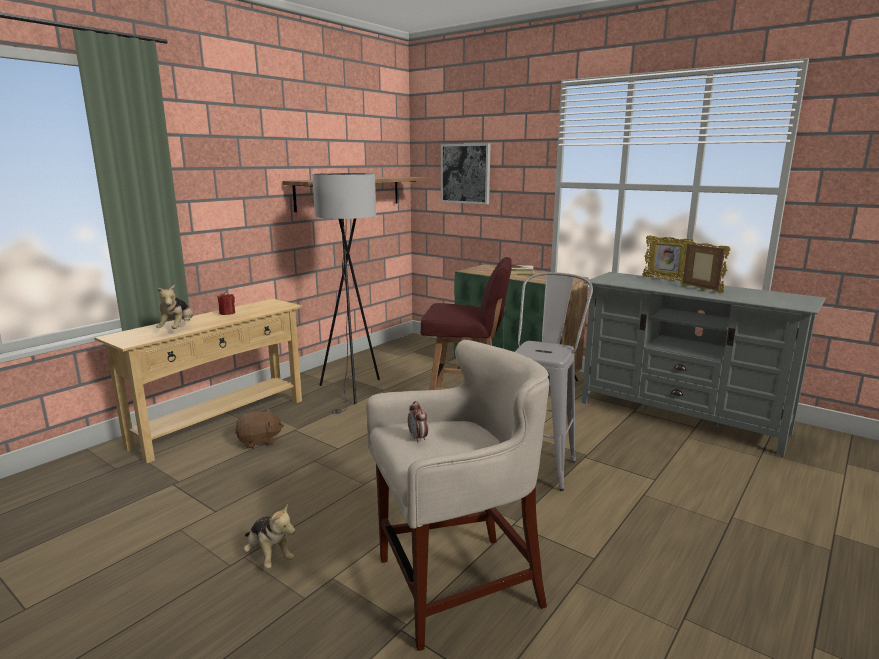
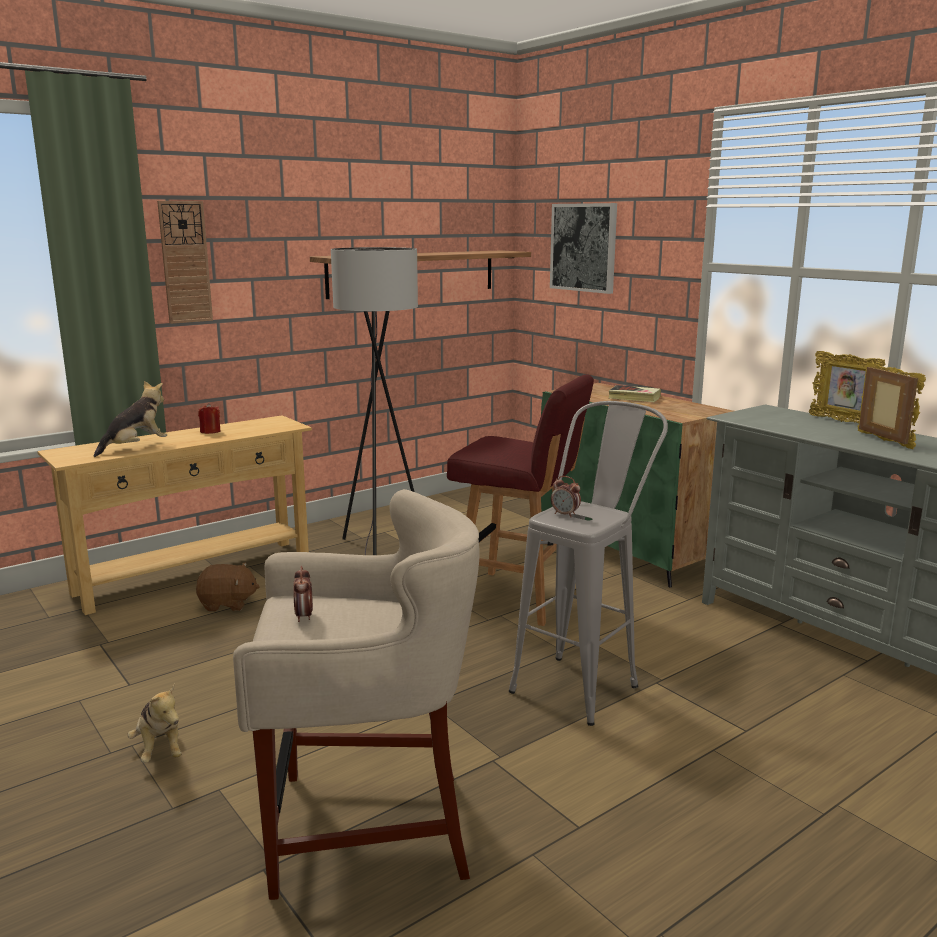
camera: 15 degrees right, 0 degrees up
(177, 329) = (136, 448): plush toy -> plush toy turned 150 degrees counterclockwise
(196, 185) = (185, 262): none -> wall clock
(533, 350) = (565, 514): none -> alarm clock

